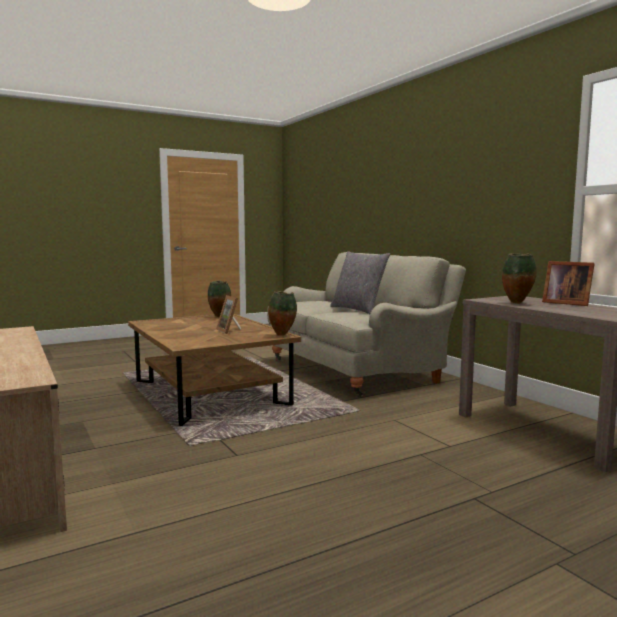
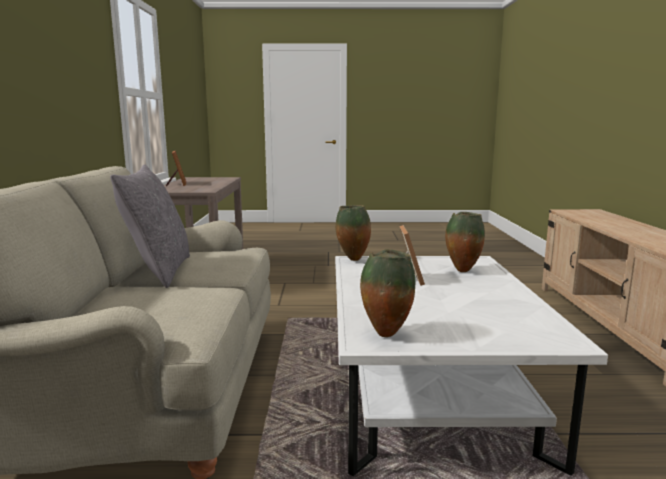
camera: 150 degrees left, 5 degrees up
(209, 393) = (429, 391): brown coffee table -> white coffee table
(517, 303) = (206, 186): vase -> vase (462, 270)

